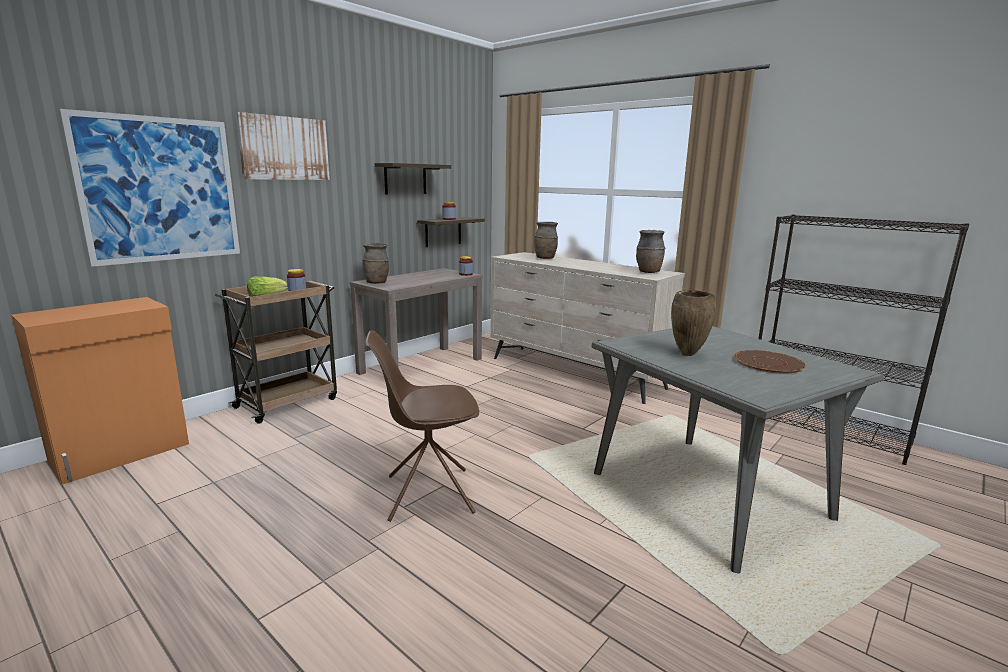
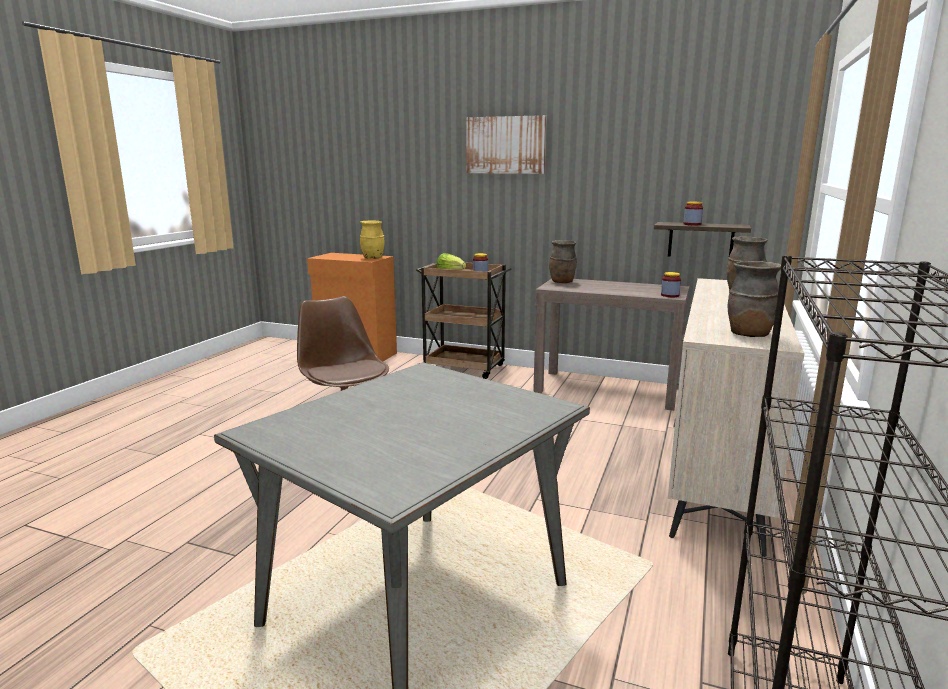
camera: 70 degrees right, 0 degrees up
(139, 303) = (373, 258): none -> yellow vase
(160, 190) = (411, 181): picture -> none
(405, 179) = (645, 172): shelf -> none
(687, 354) = (399, 399): brown vase -> none
(769, 363) = (392, 440): brown plate -> none

